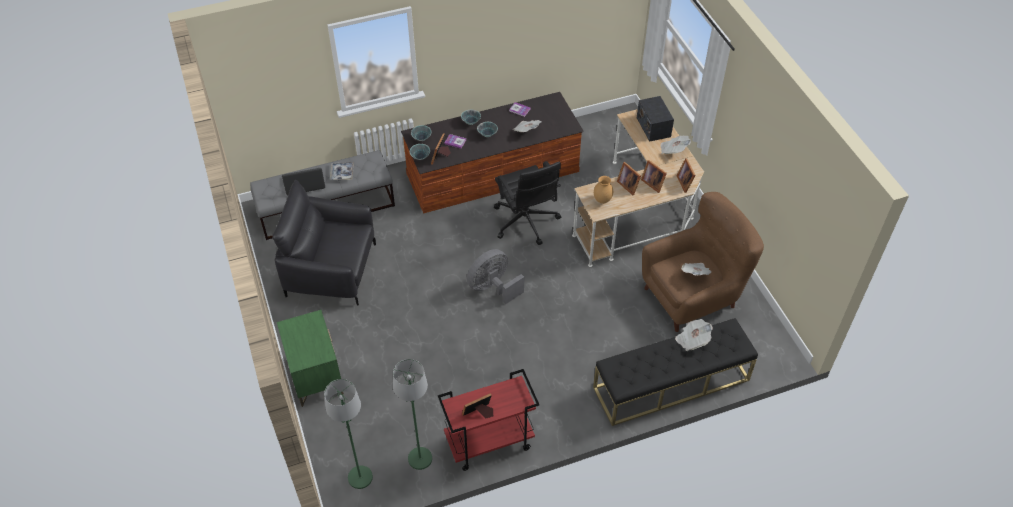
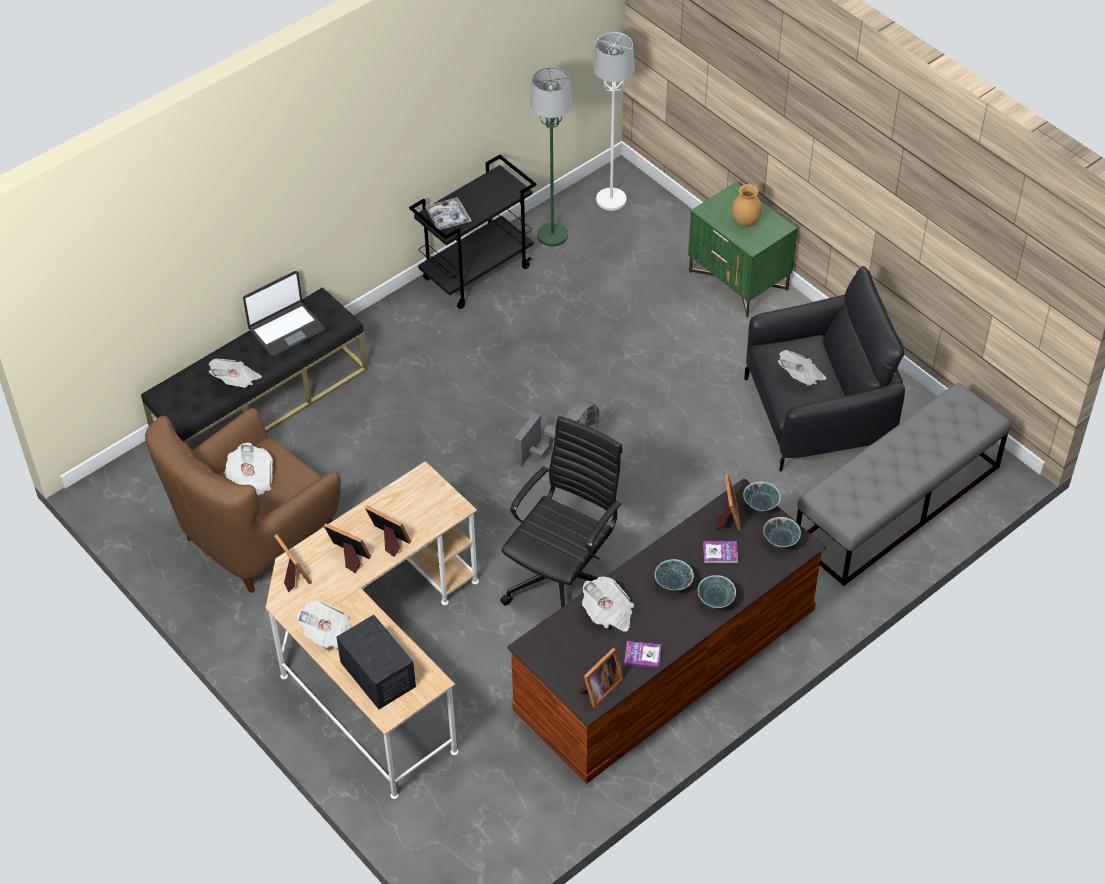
camera: 160 degrees right, 0 degrees up
(304, 183) = (924, 441): laptop -> laptop (286, 329)
(342, 173) = (879, 475): tray -> tray (448, 218)
(342, 241) = (801, 377): none -> newspaper
(360, 478) = (611, 200): green floor lamp -> white floor lamp
(479, 413) = (479, 190): picture frame -> picture frame (599, 689)
(488, 443) = (477, 272): red cart -> black cart
(526, 222) = (563, 580): black office chair -> black office chair turned 75 degrees clockwise
(602, 200) = (422, 500): brown vase -> brown vase (745, 222)

